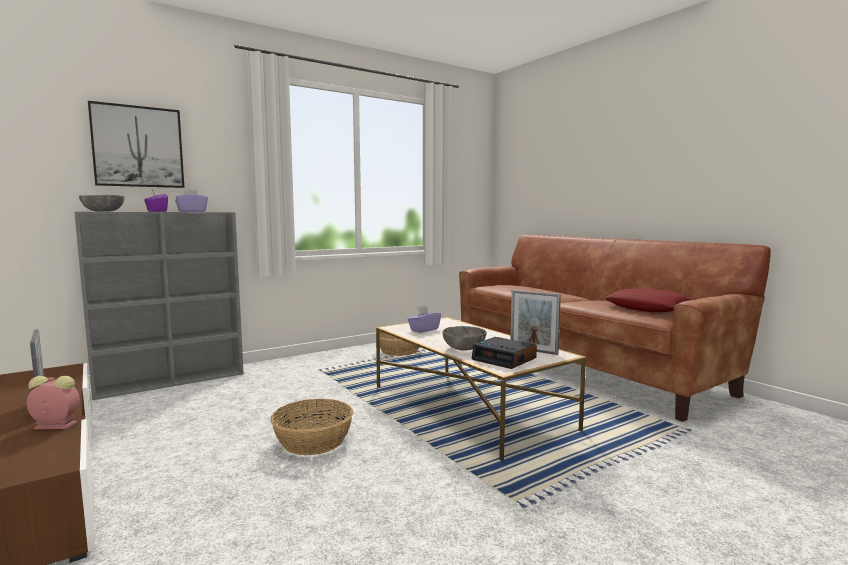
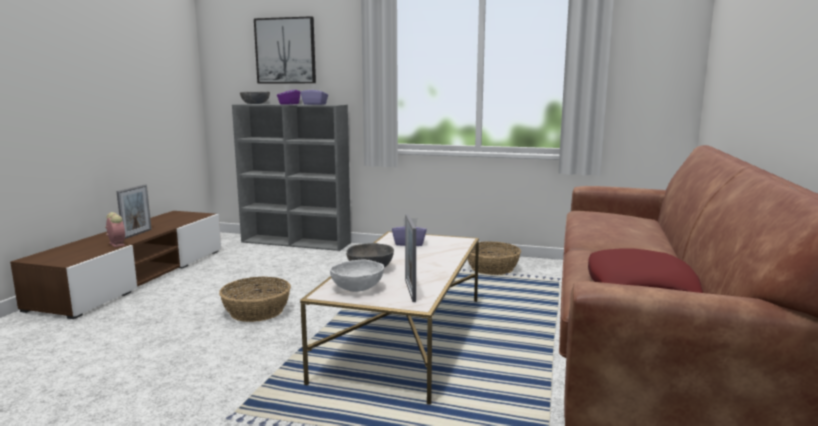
camera: 50 degrees right, 5 degrees up
(505, 359) = (357, 288): alarm clock -> white bowl

